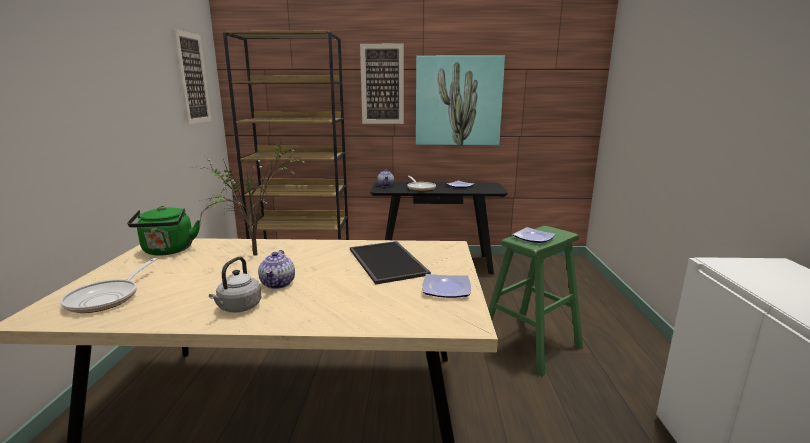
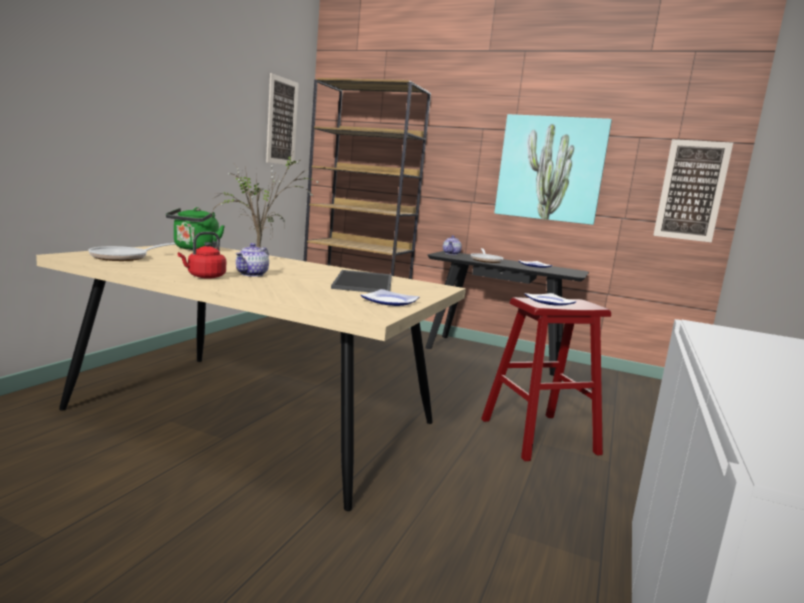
camera: 20 degrees right, 5 degrees down
(238, 308) = (204, 277): grey kettle -> red kettle
(382, 84) = (467, 144): picture -> picture (691, 190)
(530, 344) = (538, 436): green stool -> red stool

